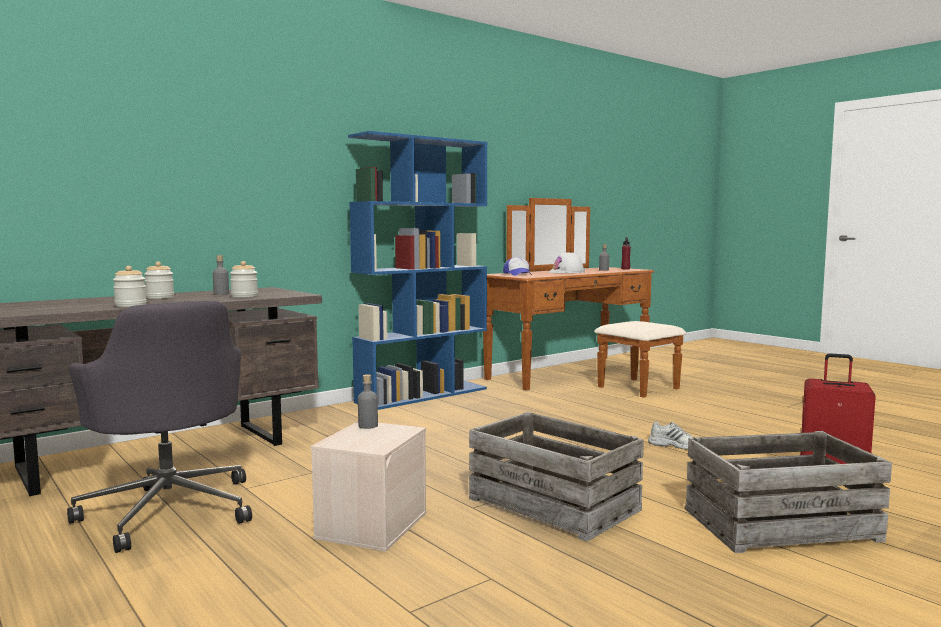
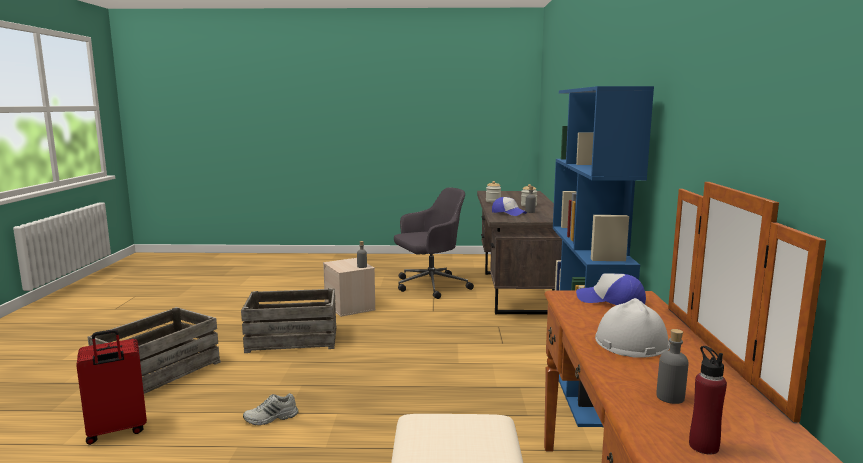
camera: 130 degrees right, 5 degrees up
(170, 510) = (430, 286): grey office chair -> grey office chair turned 150 degrees clockwise
(244, 296) = (508, 213): jar -> cap

